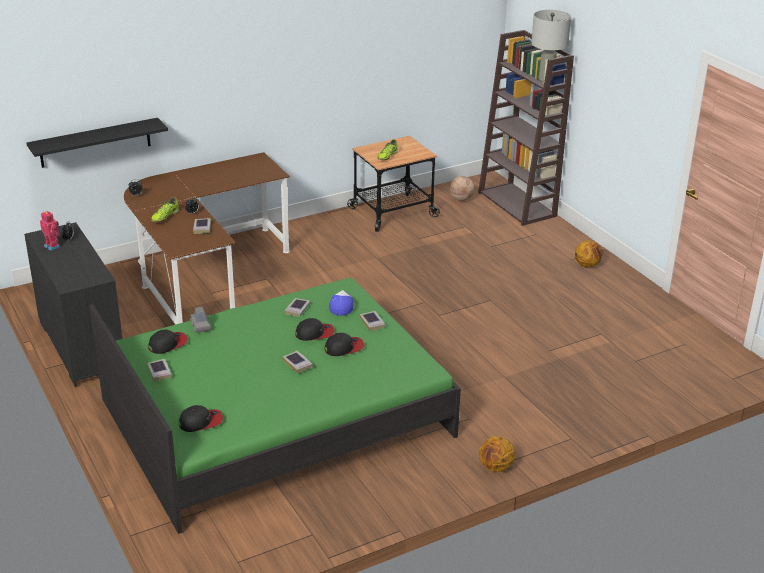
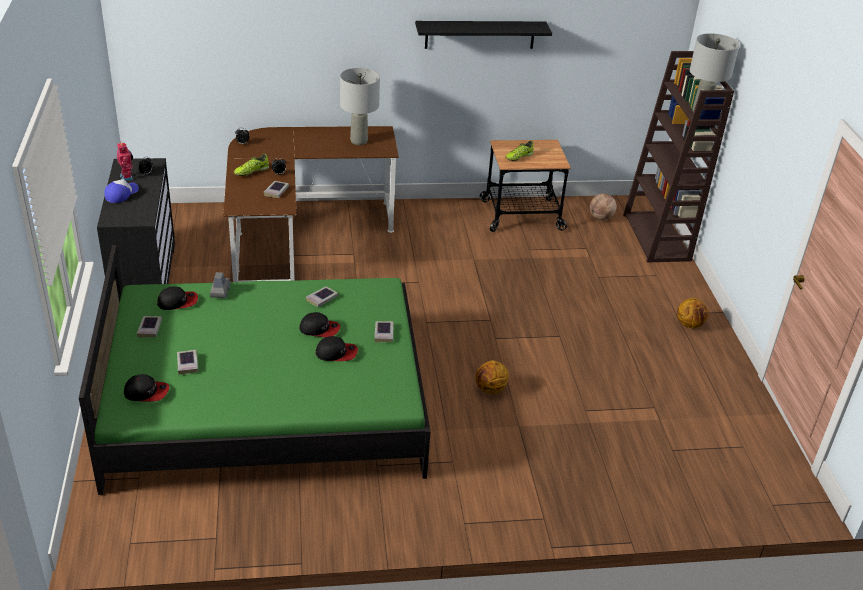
camera: 20 degrees right, 5 degrees up
(95, 143) = (216, 84): black shelf -> black shelf (480, 34)
(244, 171) = (358, 141): none -> grey table lamp
(297, 364) = (279, 357): book -> book (187, 364)
(341, 306) = (366, 306): cap -> cap (121, 194)
(495, 467) = (443, 525): basketball -> basketball (490, 389)

